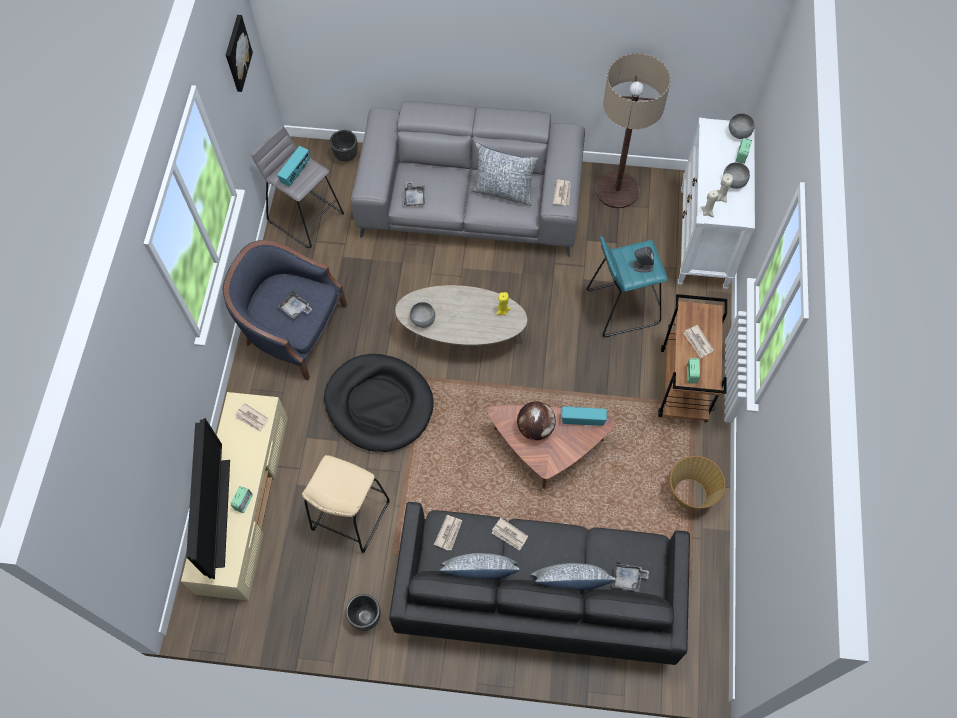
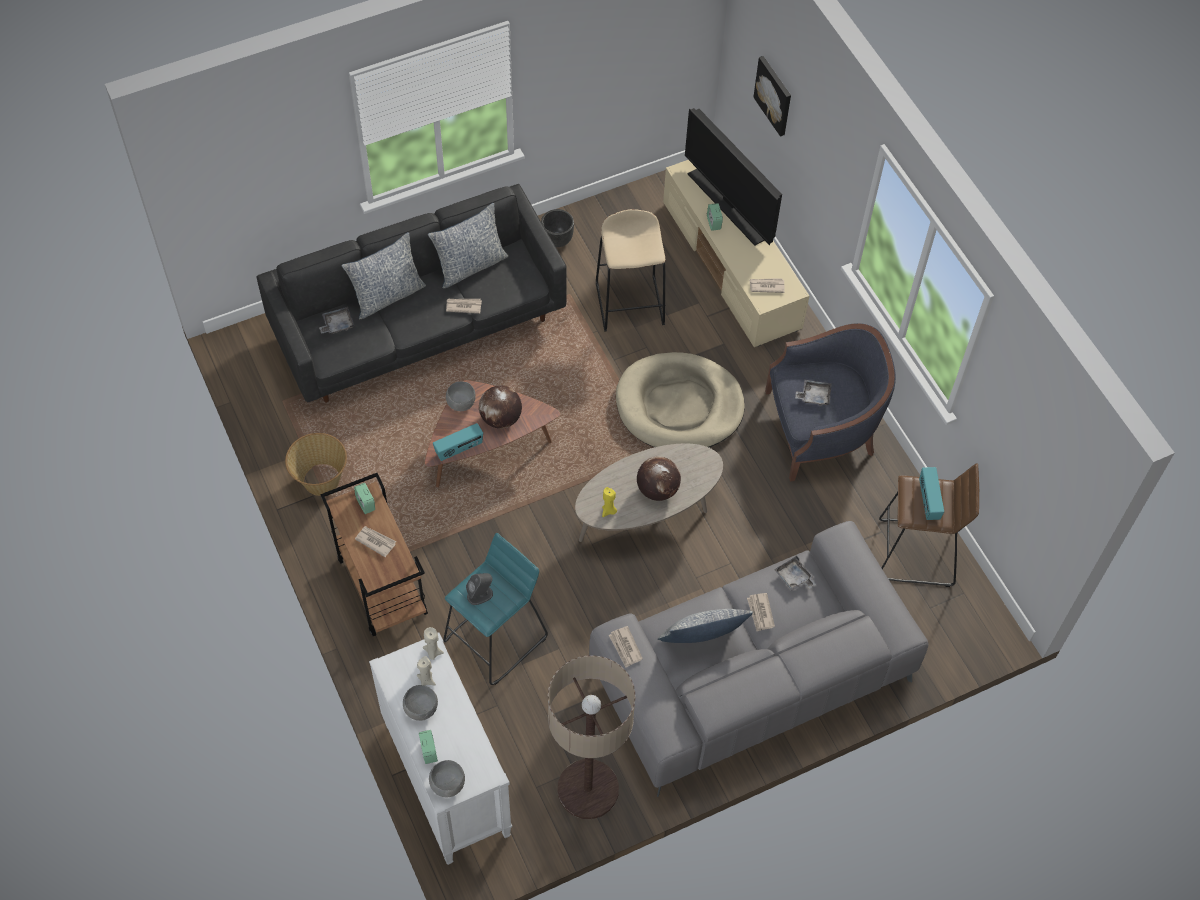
camera: 145 degrees right, 5 degrees down
(236, 53) = (1042, 447): picture -> picture (774, 95)
(306, 216) = (916, 553): grey stool -> brown stool
(346, 155) = (939, 652): black planter -> none
(379, 404) = (679, 406): black dog bed -> beige dog bed
(422, 320) = (683, 458): grey bowl -> grey bowl (461, 403)
(449, 533) = (518, 282): newspaper -> newspaper (760, 613)
(457, 308) = (657, 489): none -> globe

